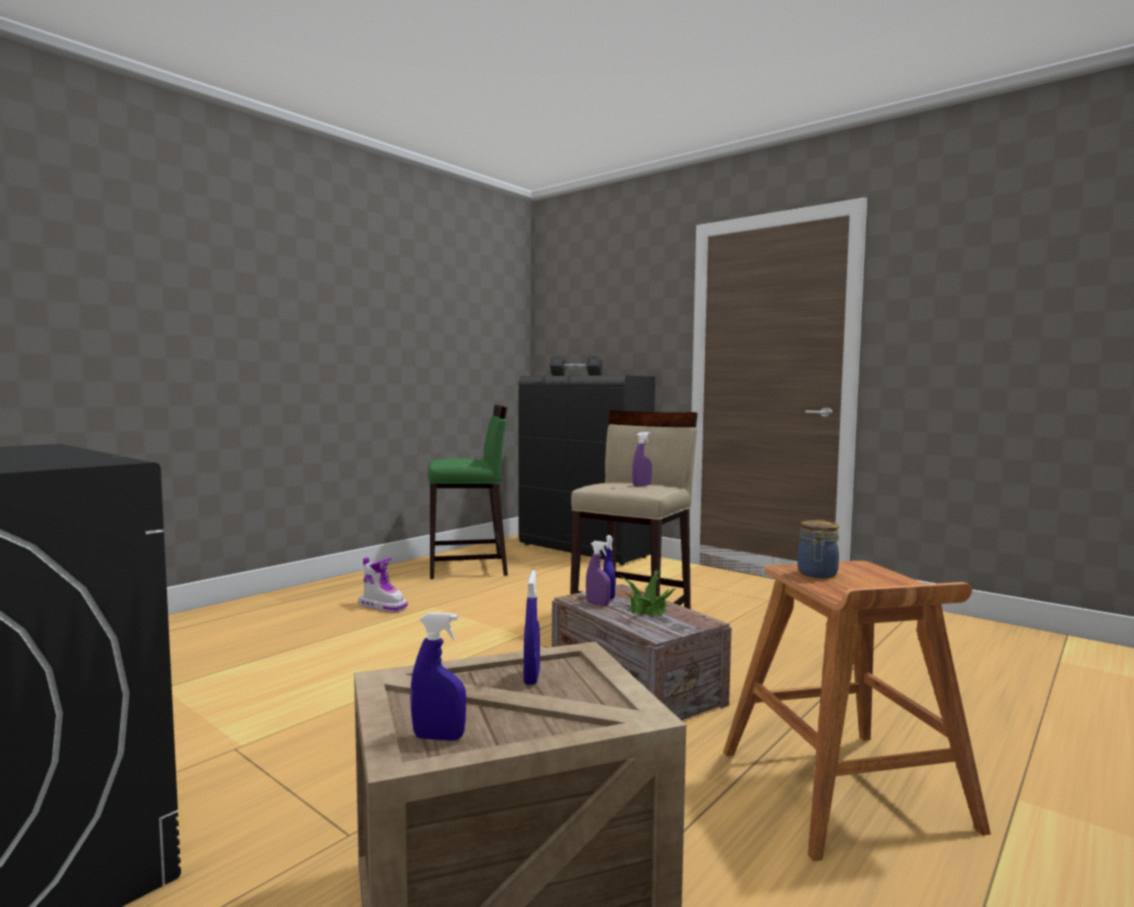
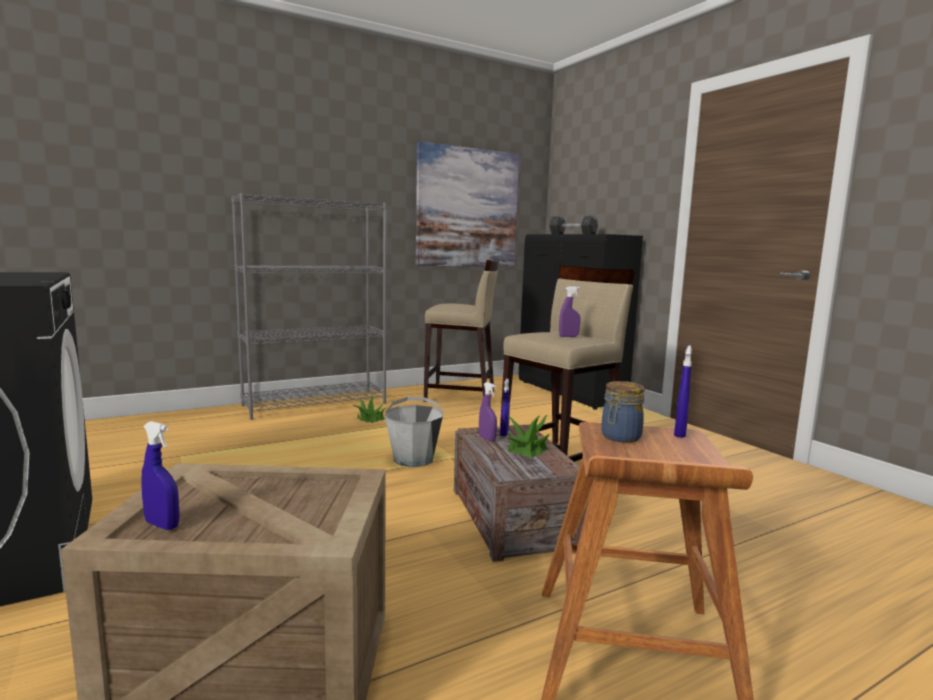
camera: 20 degrees right, 5 degrees up
(295, 598) = (315, 404): none -> grey bookcase
(383, 606) = (370, 418): boot -> potted plant
(452, 347) = (467, 208): none -> picture
(468, 568) = (460, 396): green stool -> beige stool
(477, 644) = (414, 459): none -> grey bucket
(531, 677) = (296, 491): blue spray bottle -> blue spray bottle (680, 433)

